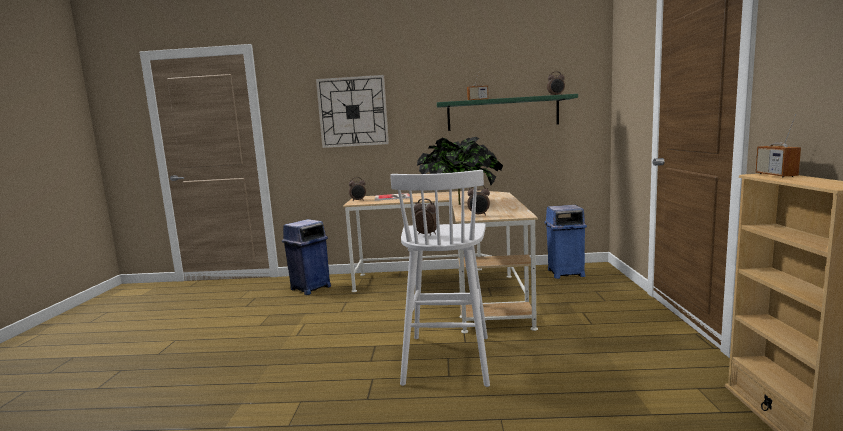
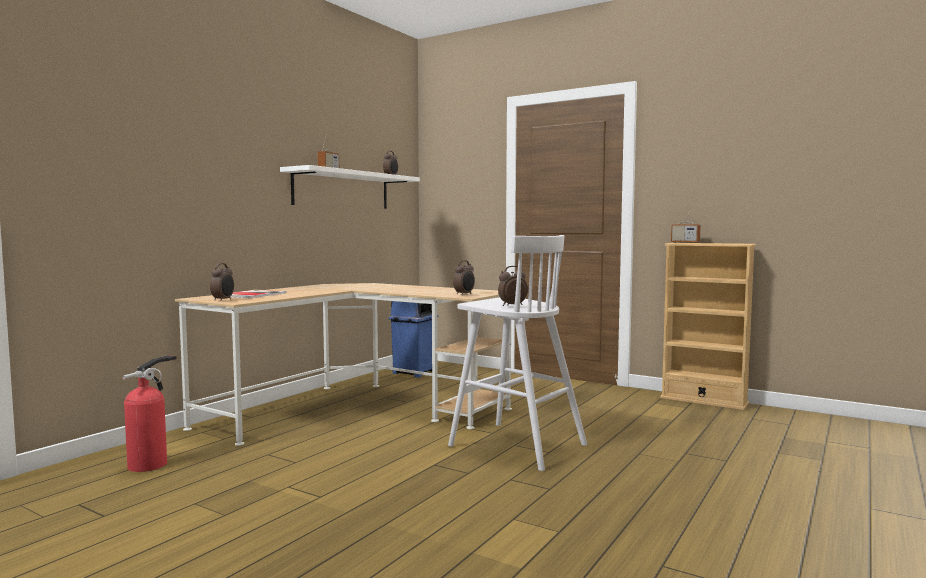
camera: 60 degrees left, 5 degrees down
(310, 288) = (151, 464): blue trash can -> fire extinguisher
(353, 112) = (173, 160): wall clock -> none
(460, 204) = (390, 291): potted plant -> none
(502, 113) = (342, 190): green shelf -> white shelf

